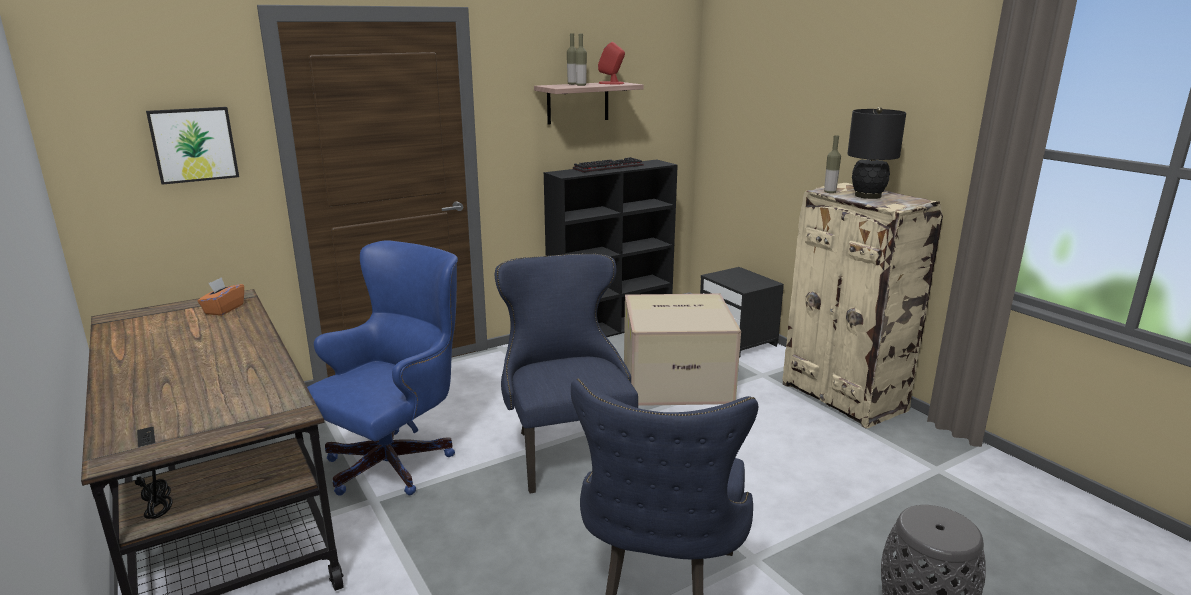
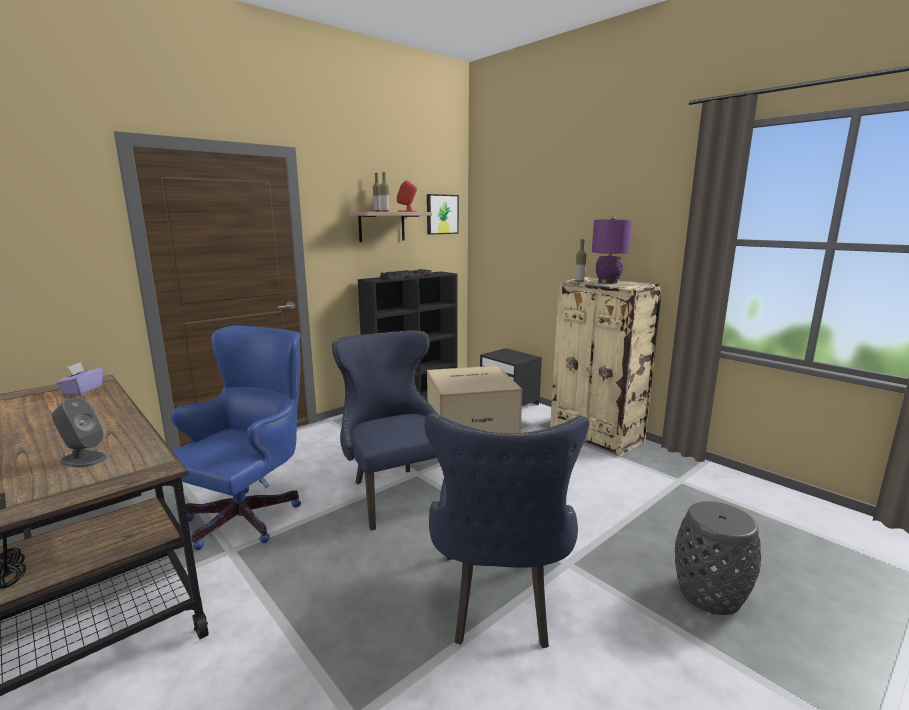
camera: 10 degrees left, 5 degrees down
(194, 144) = (53, 248): picture -> picture (441, 214)
(224, 309) = (83, 391): orange tissue box -> purple tissue box
(224, 395) = (83, 459): none -> grey speaker
(868, 196) = (608, 282): black table lamp -> purple table lamp

